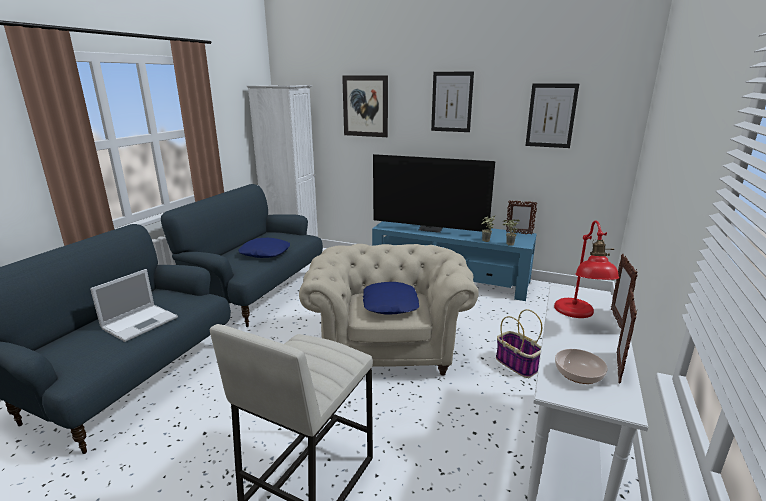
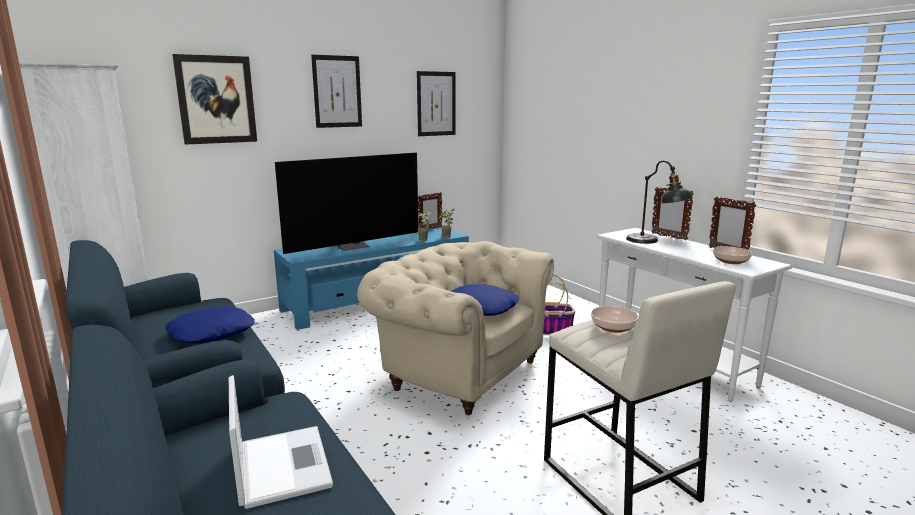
camera: 55 degrees left, 5 degrees down
(313, 352) = (614, 327): none -> bowl
(580, 317) = (655, 241): red table lamp -> grey table lamp

